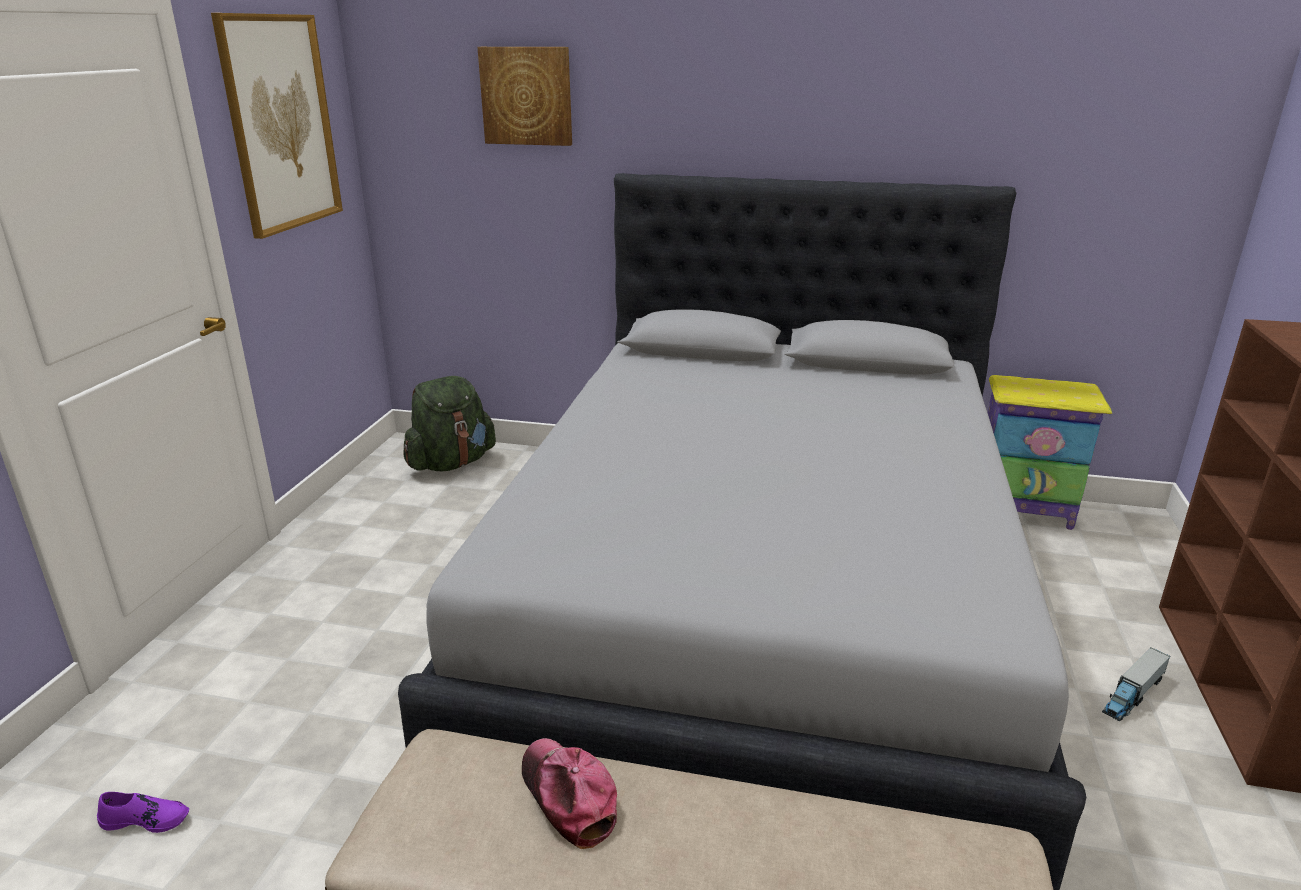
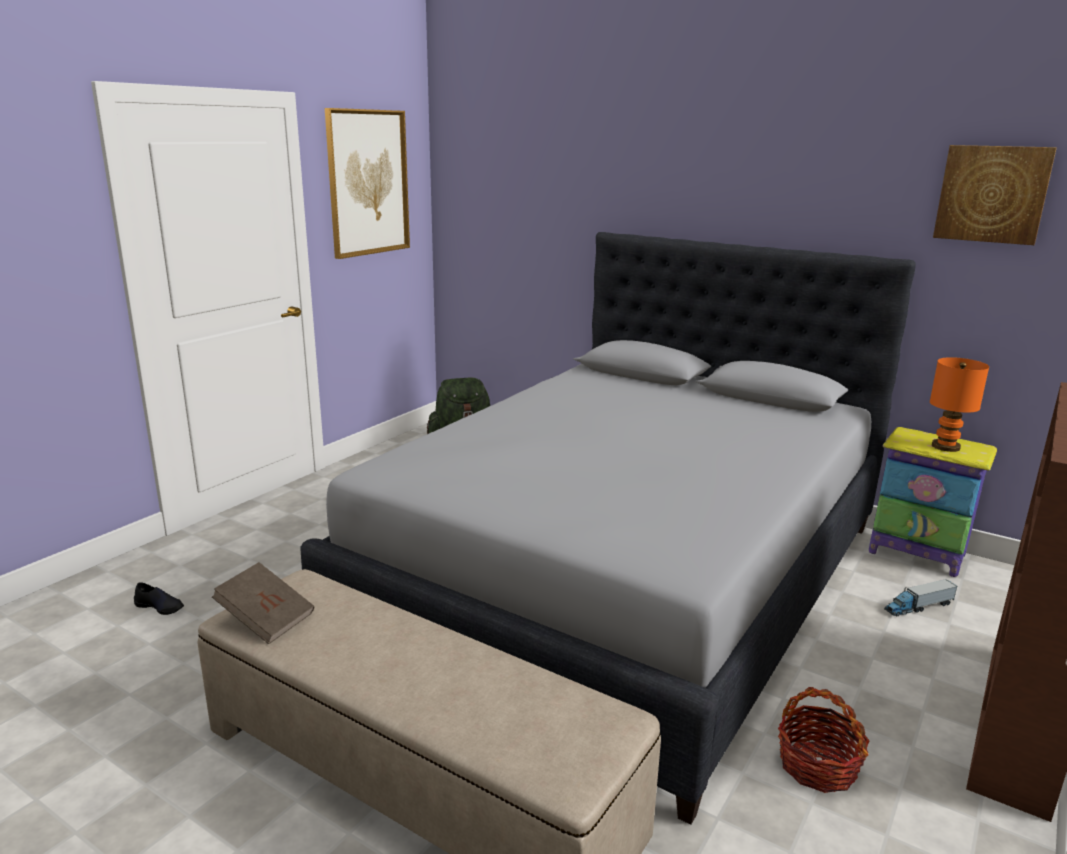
camera: 20 degrees right, 5 degrees down
(146, 819) = (160, 607): purple shoe -> black shoe
(433, 838) = (266, 619): none -> brown book
(527, 96) = (544, 171): picture -> picture (992, 194)
(568, 797) = (358, 619): cap -> none
(1057, 392) = (946, 447): none -> orange table lamp
(1103, 803) = (817, 766): none -> basket
(1132, 695) = (909, 703): toy truck -> toy truck (918, 607)

